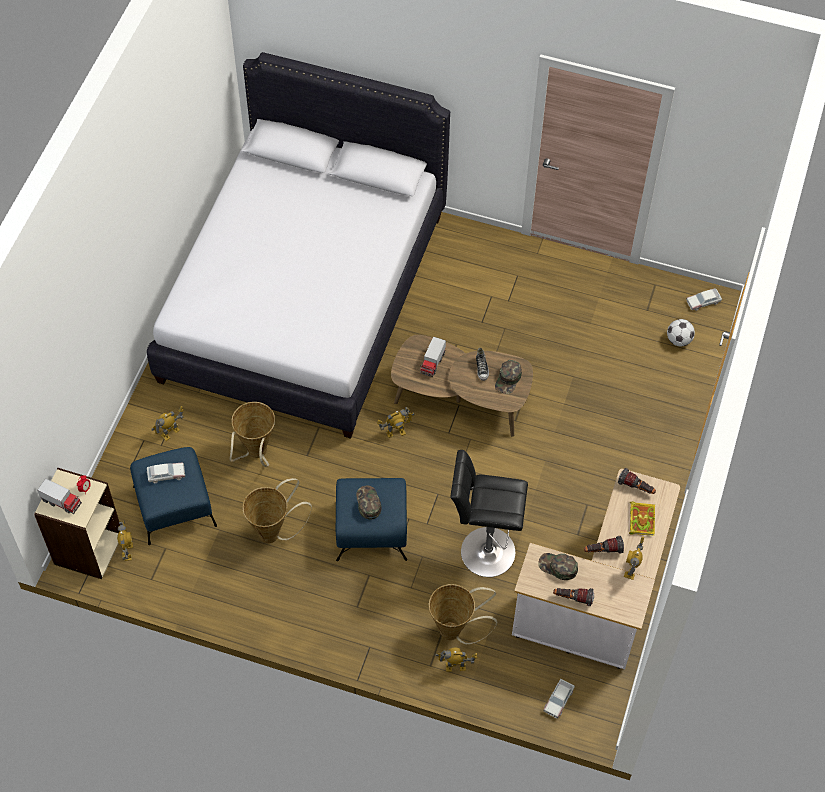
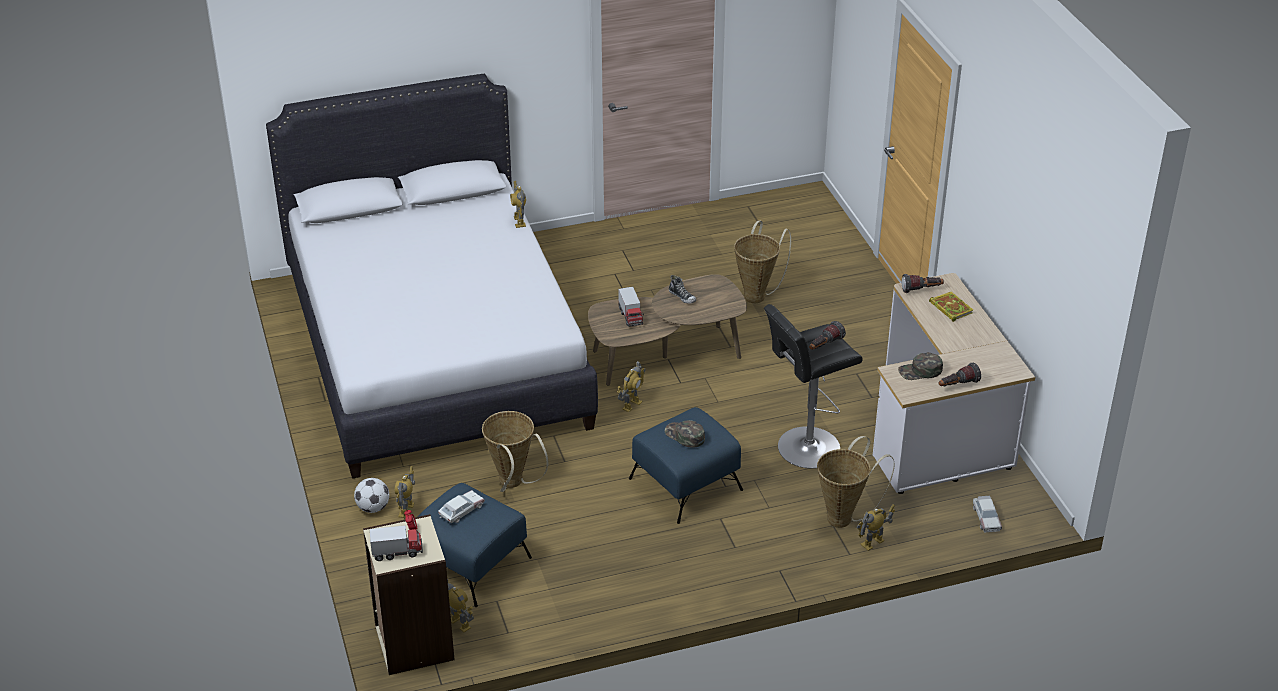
camera: 35 degrees left, 20 degrees down
(274, 533) = (595, 533): basket -> basket (757, 294)
(508, 379) = (714, 293): green cap -> none
(602, 550) = (944, 342): flashlight -> flashlight (824, 346)
(631, 570) = (982, 343): toy robot -> toy robot (519, 221)
(678, 340) = (808, 232): football -> football (373, 508)
(703, 301) = (800, 200): toy car -> none

